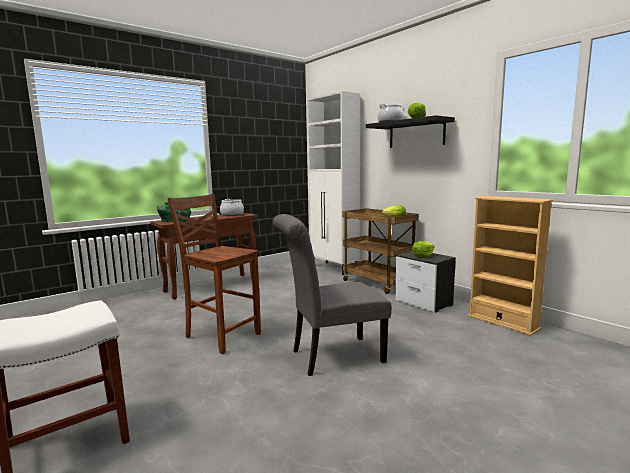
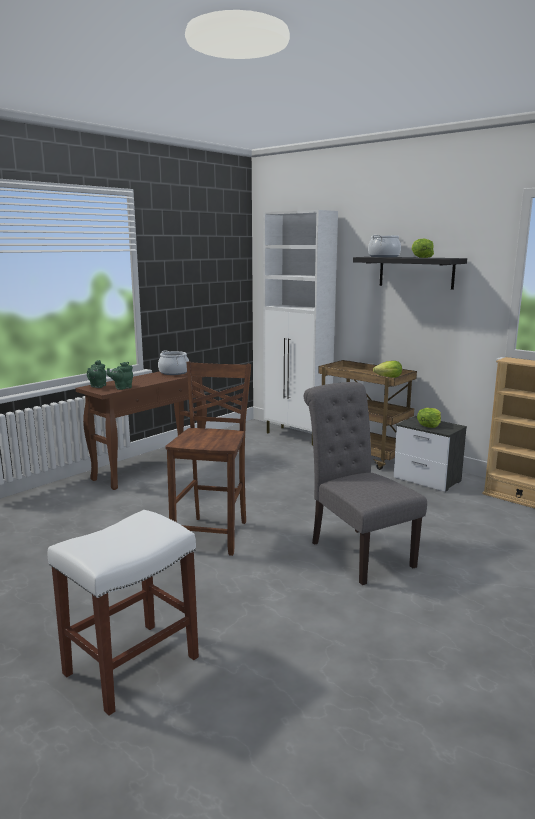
camera: 10 degrees left, 5 degrees up
(221, 335) = (213, 534): brown chair -> brown chair turned 75 degrees clockwise
(331, 356) = (356, 551): grey chair -> grey chair turned 90 degrees clockwise

